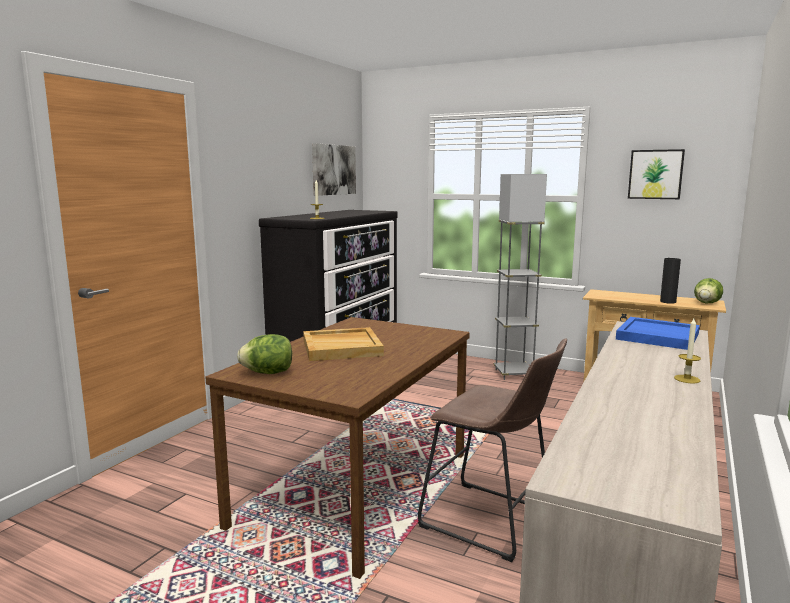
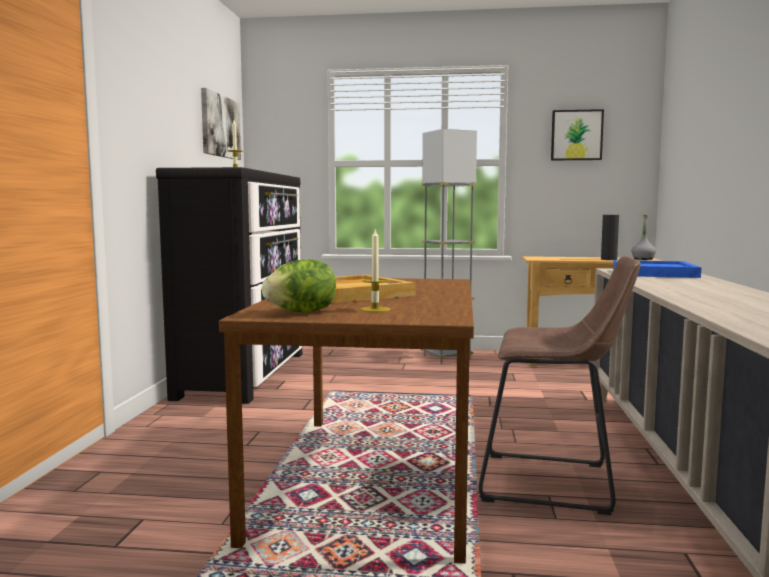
camera: 20 degrees left, 5 degrees down
(687, 379) = (741, 290): candle -> candle (375, 309)
(707, 303) = (643, 259): lettuce -> grey bottle

